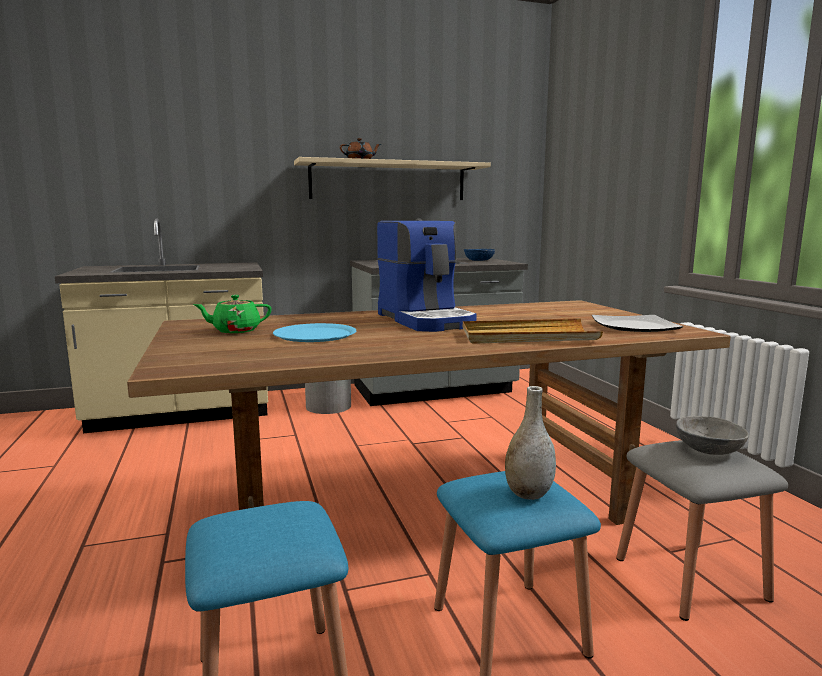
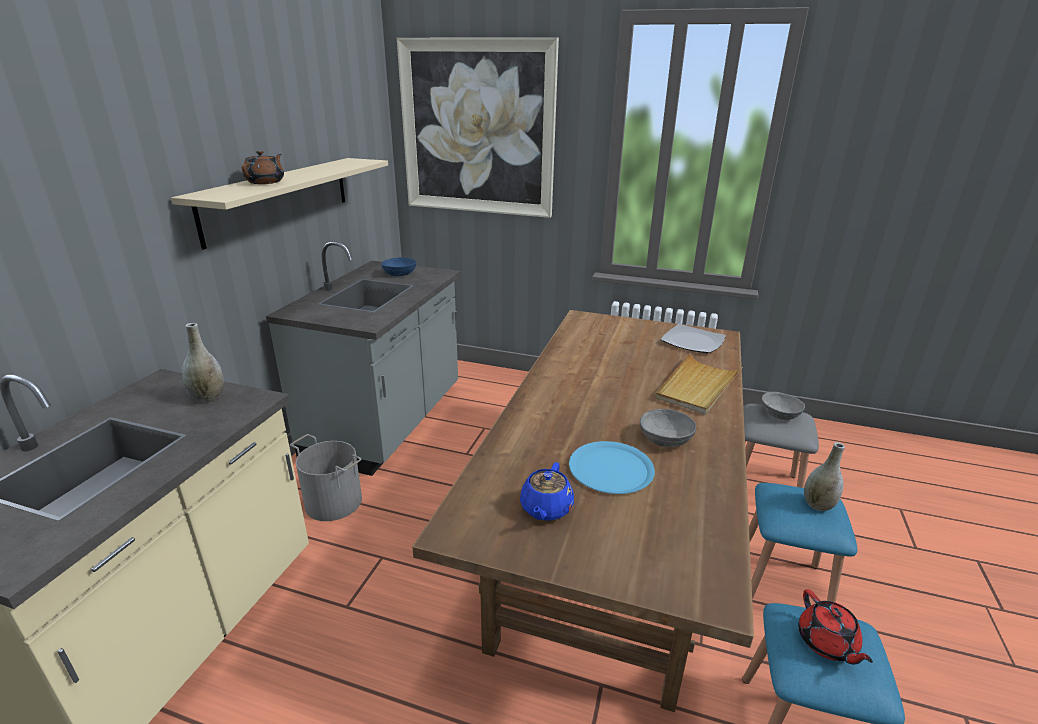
camera: 55 degrees left, 15 degrees up
(235, 330) = (546, 508): green teapot -> blue teapot
(238, 267) = (208, 397): none -> grey vase
(264, 522) = (827, 643): none -> red teapot
(393, 339) = (666, 440): none -> grey bowl
(427, 320) = (593, 396): coffee machine -> none
(593, 137) = (477, 129): none -> picture

